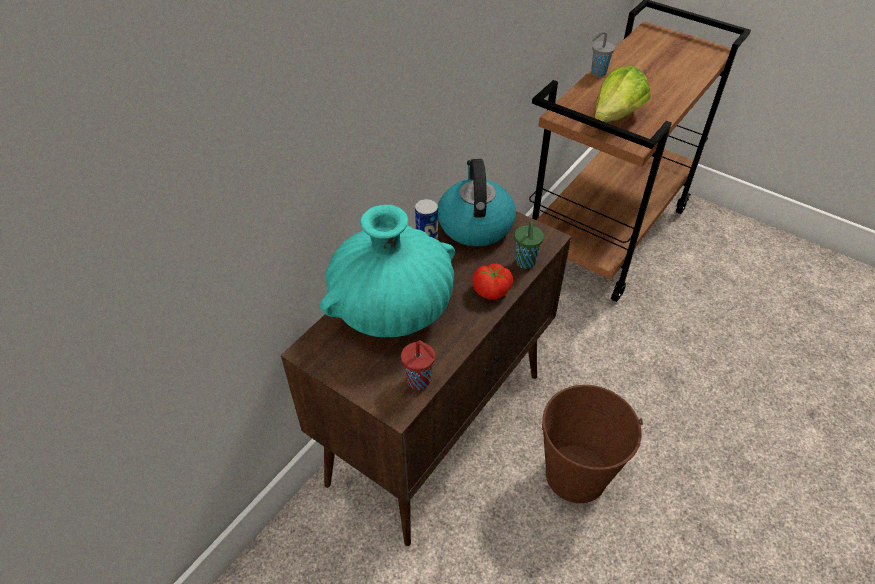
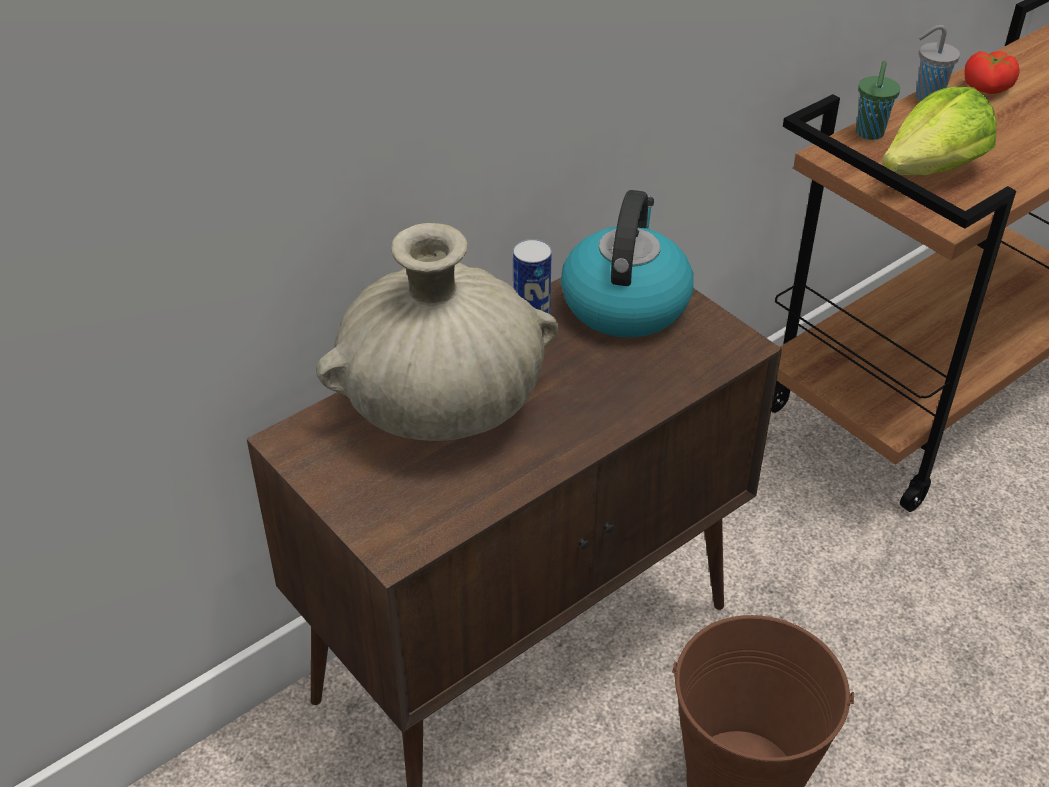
camera: 15 degrees right, 5 degrees down
(393, 309) = (443, 405): turquoise vase -> beige vase
(420, 382) = (444, 519): red cup -> none
(492, 291) = (613, 408): tomato -> tomato (987, 88)
(525, 263) = (686, 376): green cup -> green cup (869, 134)

